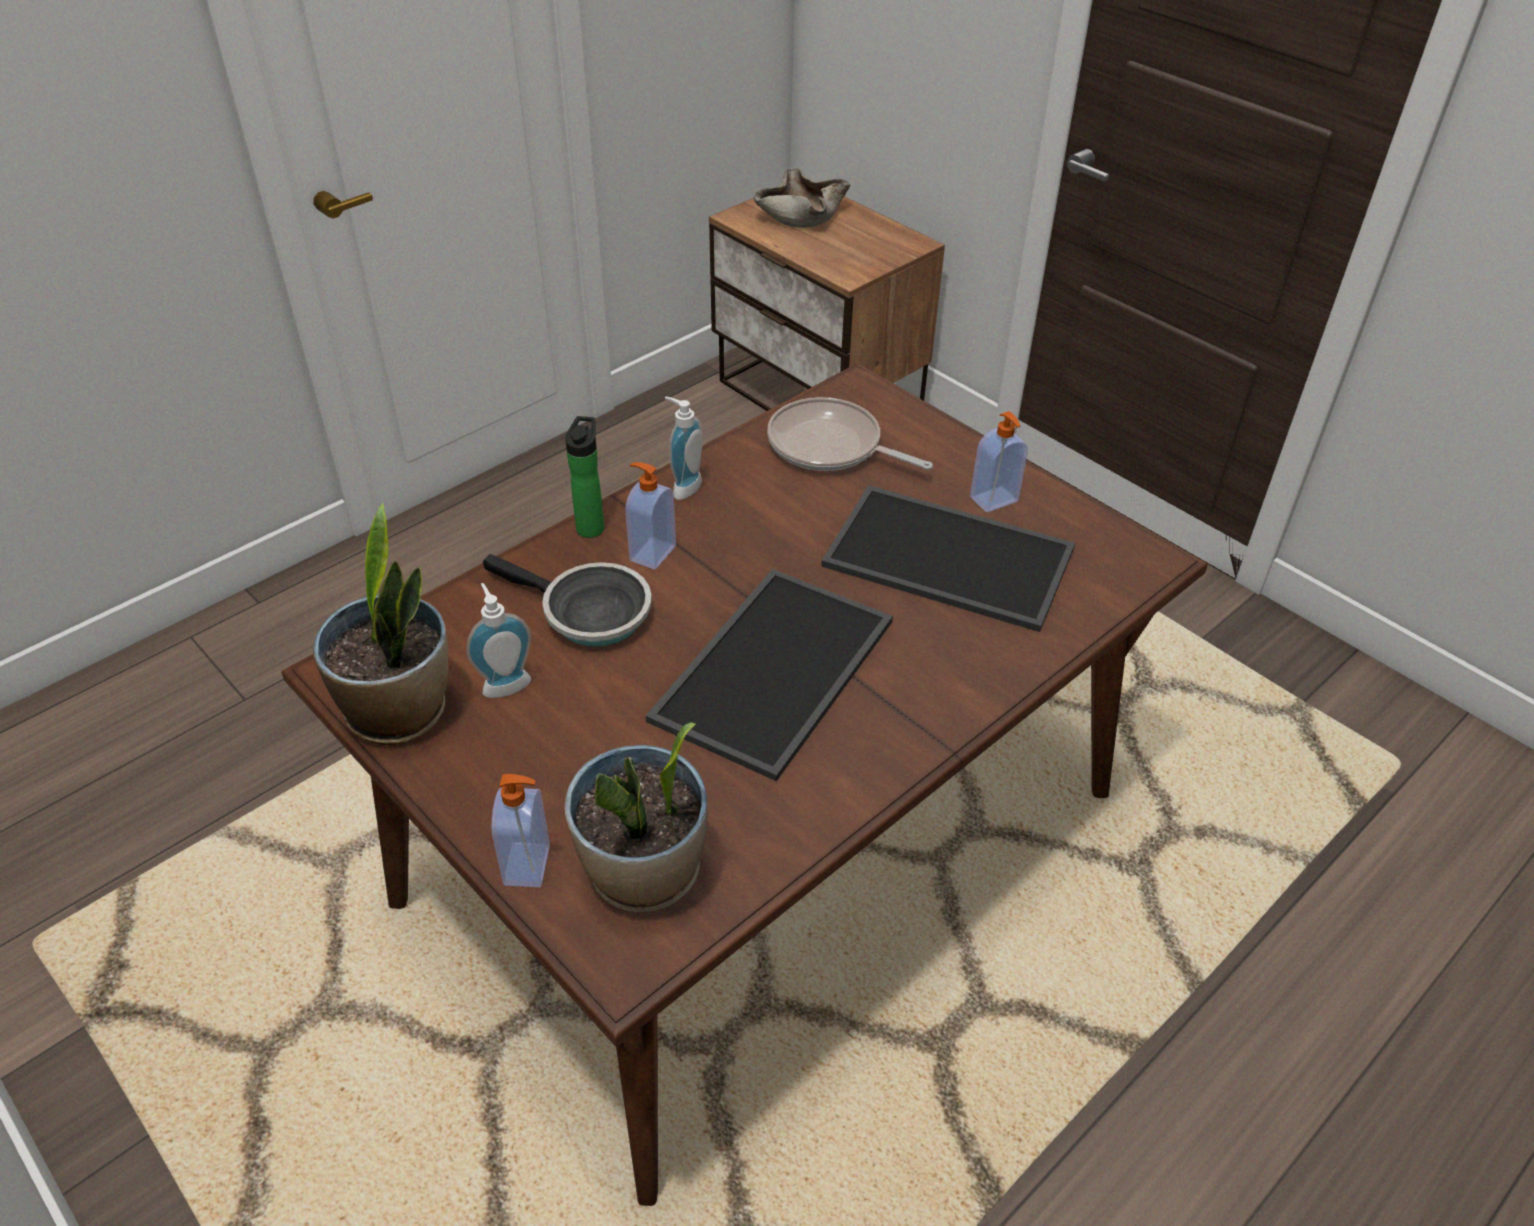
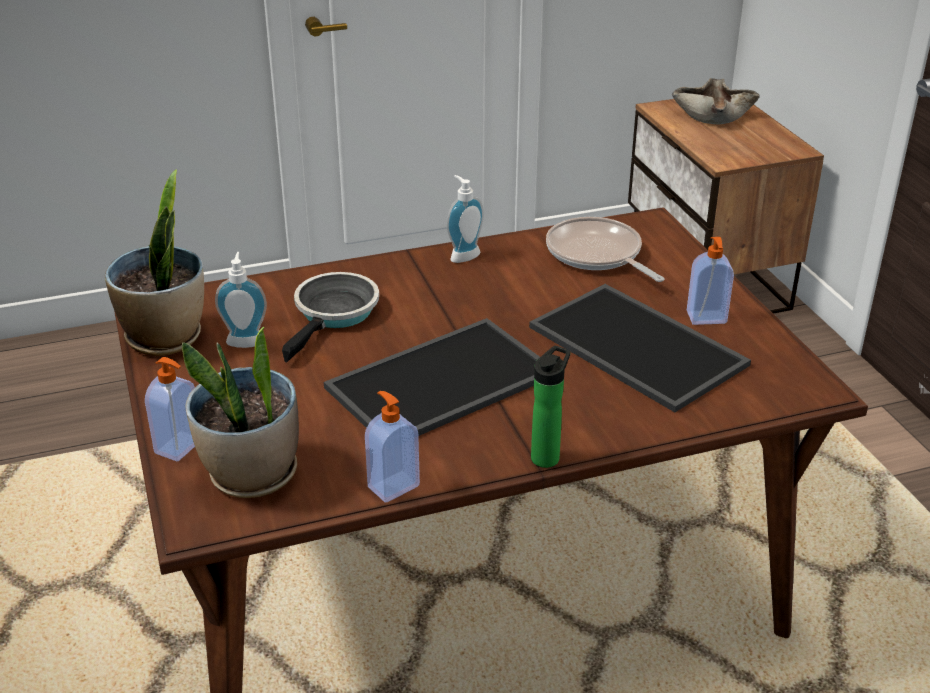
camera: 25 degrees right, 10 degrees down
(588, 613) = (334, 314): frying pan -> frying pan turned 120 degrees counterclockwise
(591, 526) = (377, 263): bottle -> bottle (547, 456)
(651, 553) = (407, 289): soap dispenser -> soap dispenser (392, 486)

